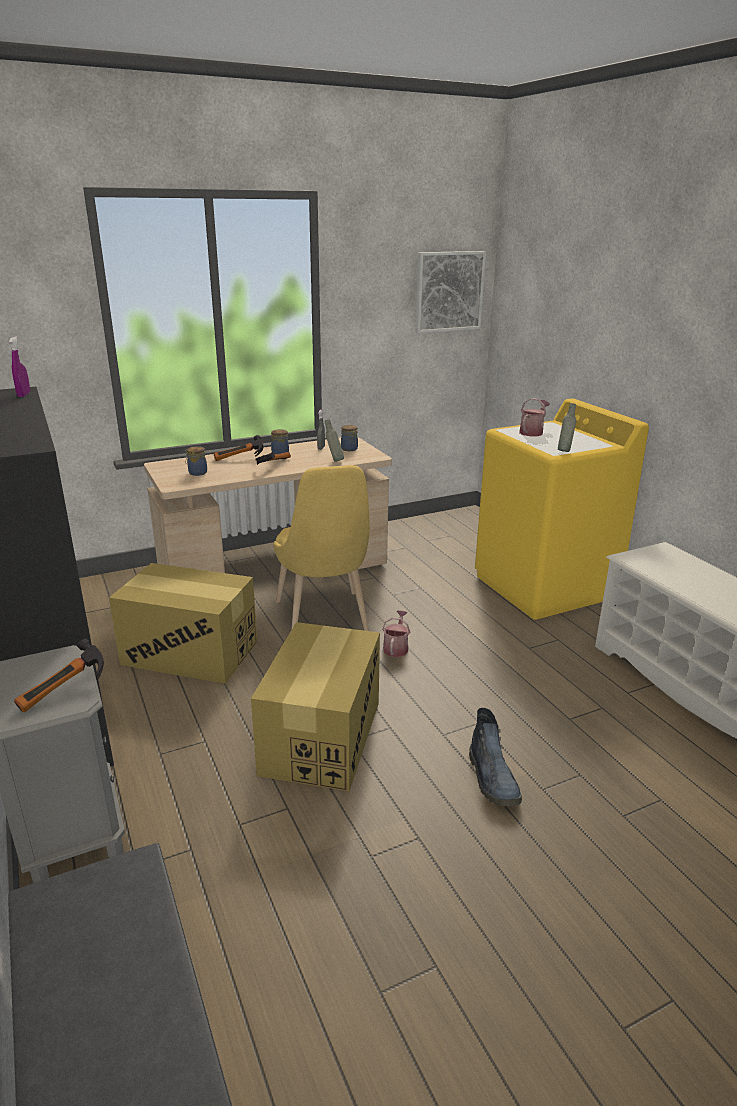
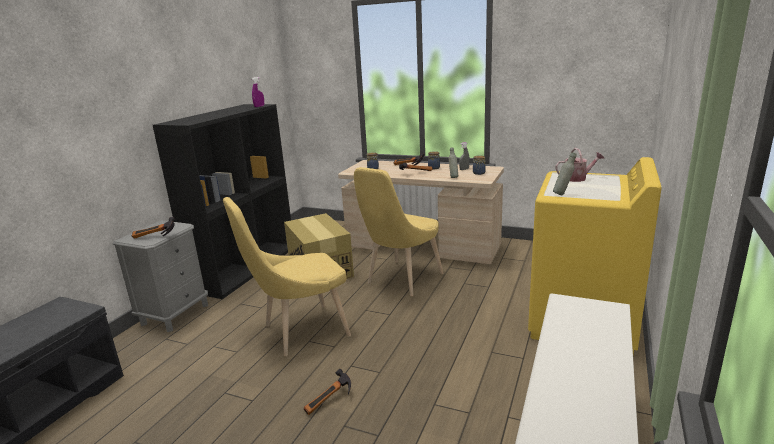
camera: 50 degrees right, 5 degrees down
(321, 737) = (300, 332): cardboard box -> yellow chair
(396, 647) = (411, 311): watering can -> none
(449, 291) = (610, 60): picture -> none
(493, 780) = (330, 402): boot -> hammer

